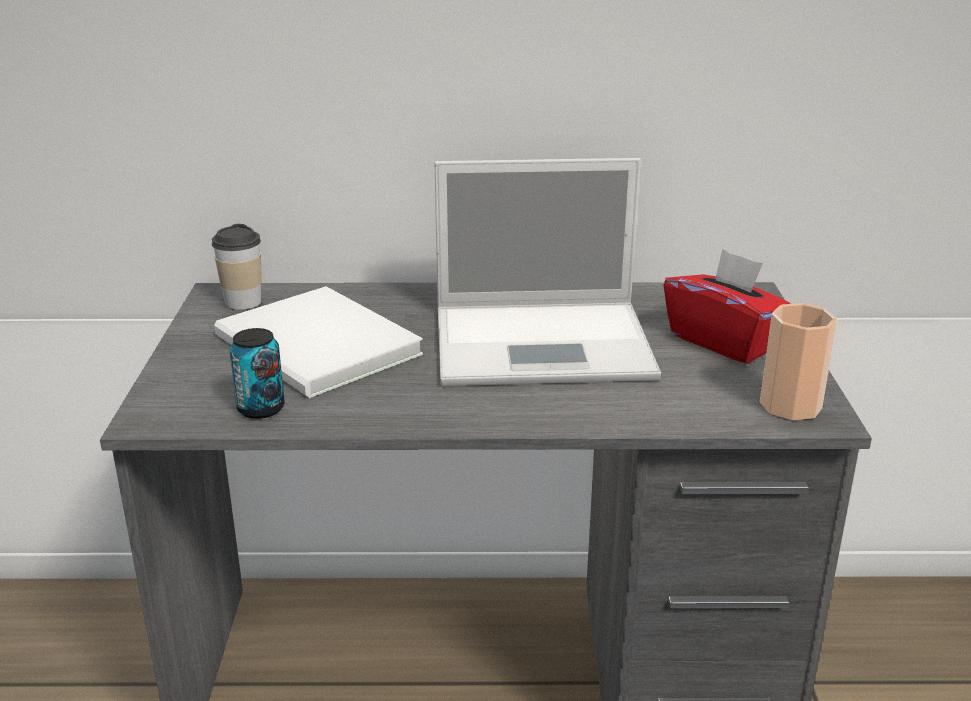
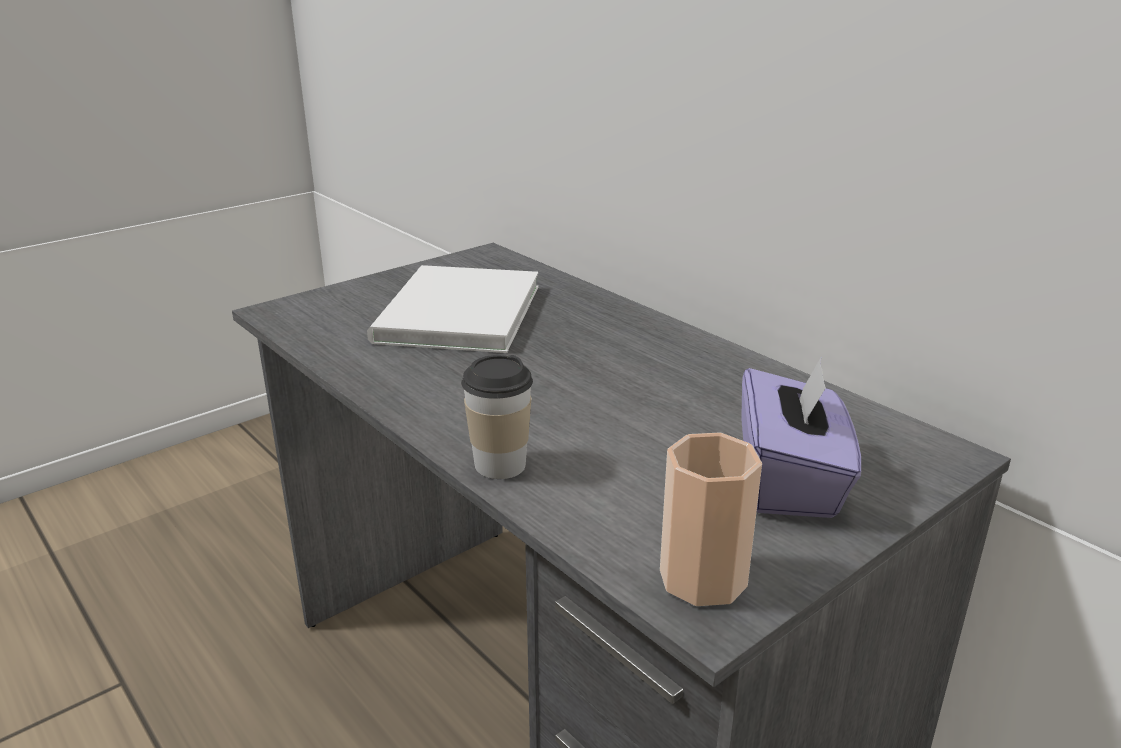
camera: 50 degrees right, 0 degrees up
(243, 302) = (487, 265): cup -> cup (500, 464)
(261, 408) = (333, 335): can -> none
(546, 343) = (615, 393): laptop -> none
(725, 341) = (790, 481): red tissue box -> purple tissue box

